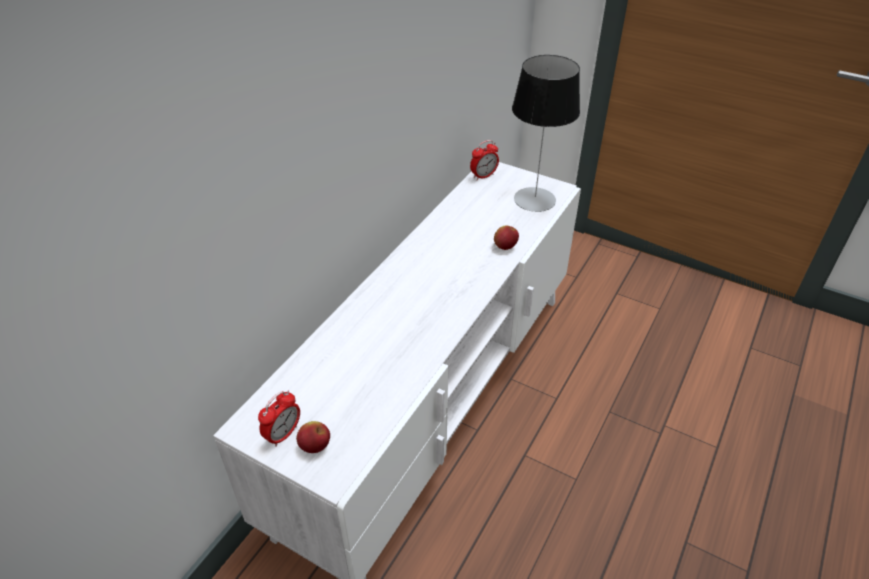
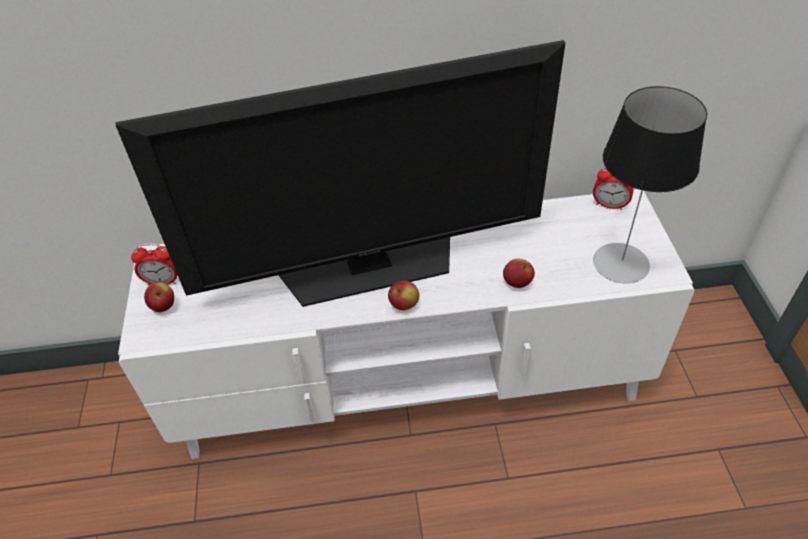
camera: 55 degrees right, 5 degrees up
(413, 303) = (370, 266): none -> television
(469, 306) = (404, 305): none -> apple

